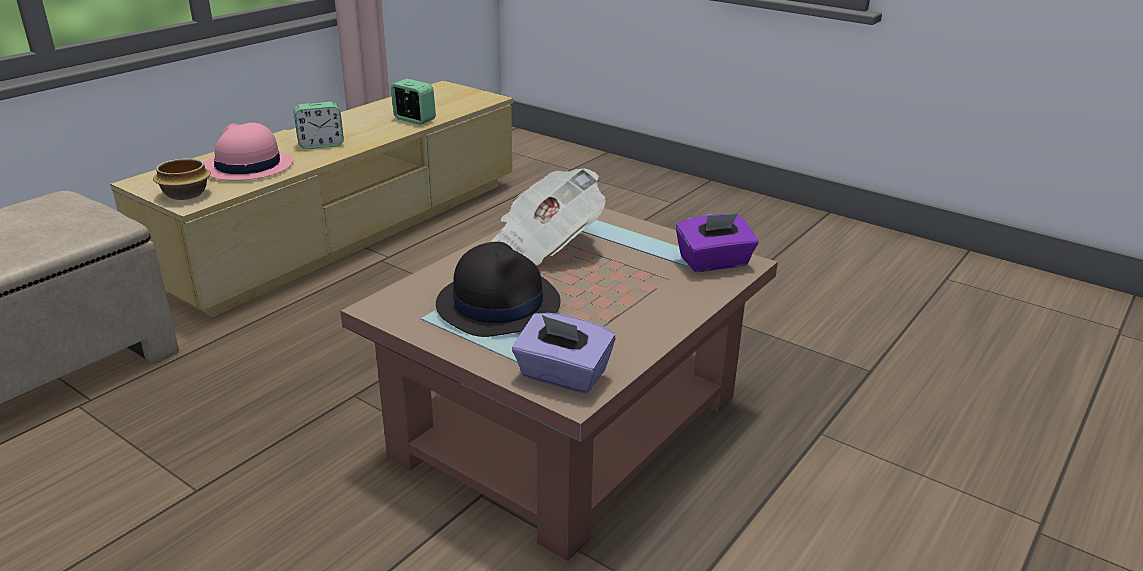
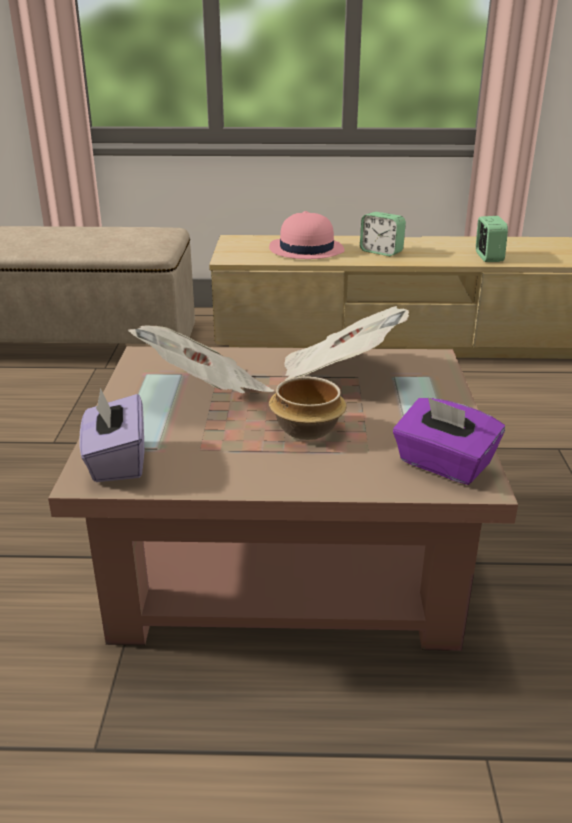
camera: 55 degrees right, 0 degrees up
(184, 195) = (237, 253): bowl -> bowl (305, 429)
(498, 304) = (205, 392): black hat -> newspaper

